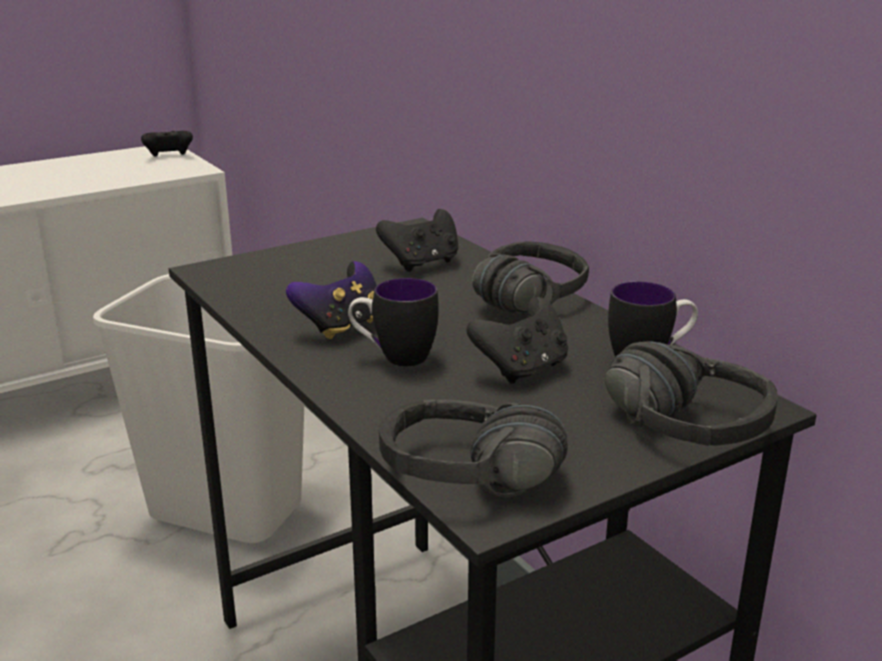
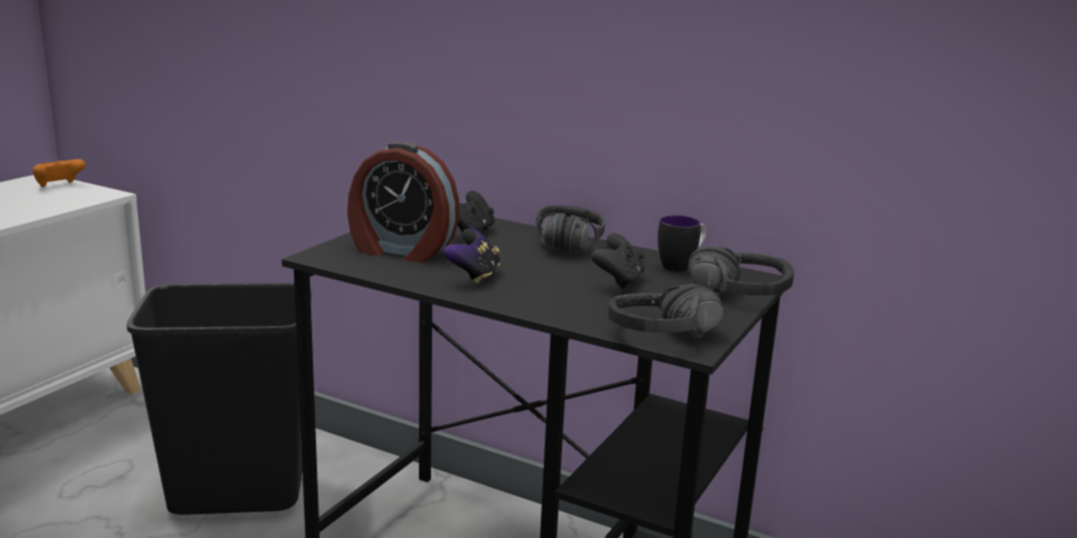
camera: 30 degrees left, 5 degrees down
(169, 157) = (59, 186): black game controller -> orange game controller
(229, 510) = (238, 493): white trash can -> black trash can
(307, 277) = (401, 250): none -> alarm clock
(394, 358) = (534, 287): mug -> none

